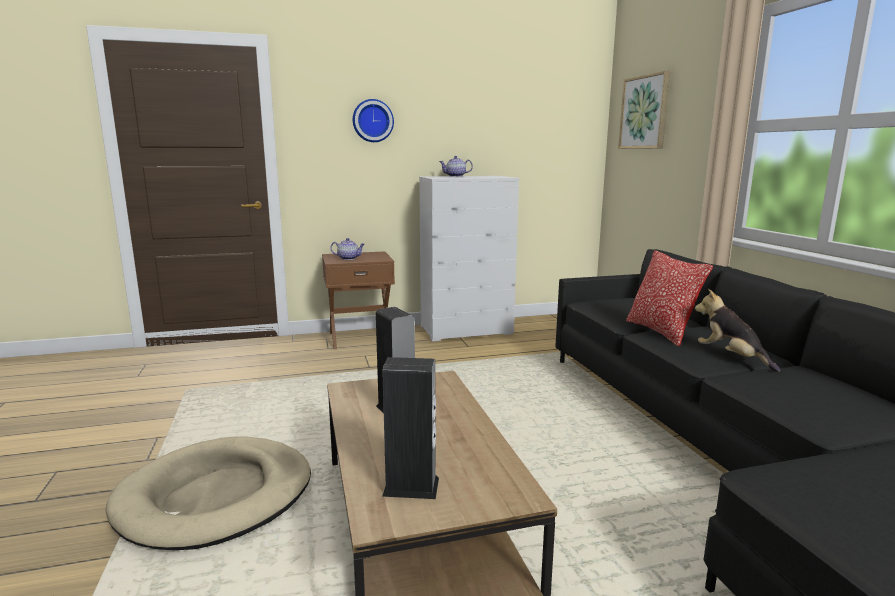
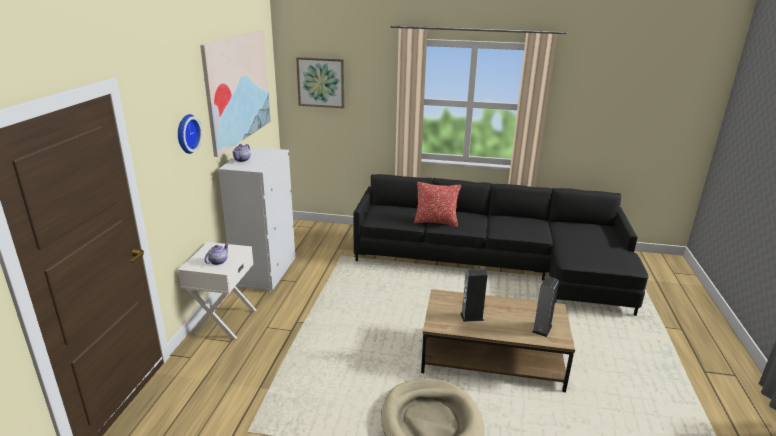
camera: 65 degrees left, 10 degrees up
(360, 337) = (223, 321): brown nightstand -> white nightstand
(498, 101) = (238, 88): none -> picture
(731, 357) = (477, 223): plush toy -> none

